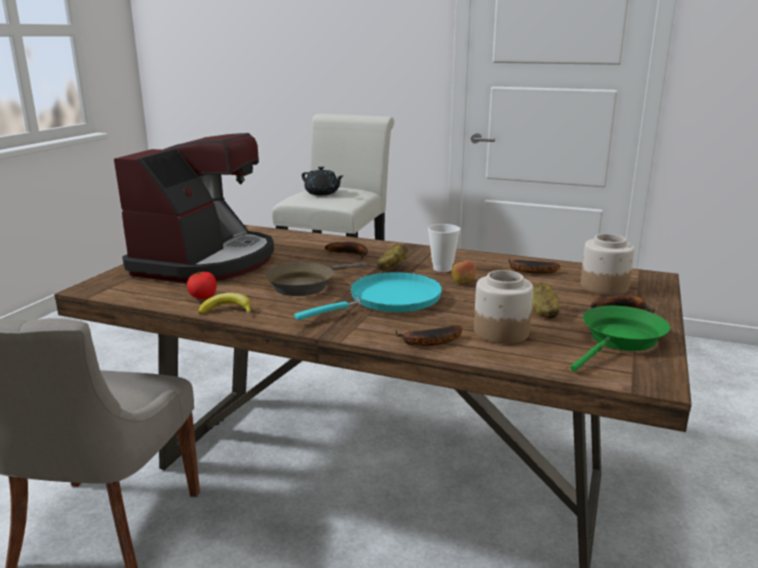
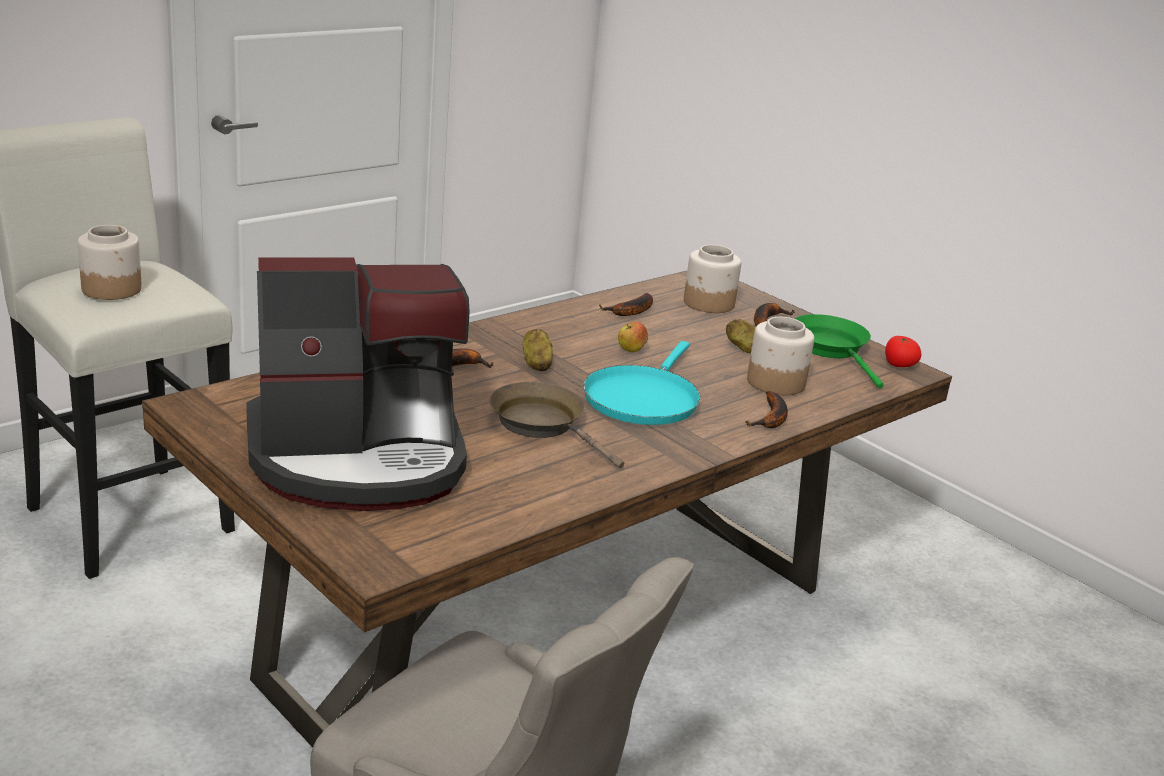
camera: 65 degrees left, 5 degrees up
(203, 297) = (517, 494): tomato -> tomato (899, 365)
(206, 261) = (359, 459): coffee machine -> coffee machine turned 120 degrees clockwise
(227, 310) = (582, 490): banana -> none
(305, 285) = (543, 425): brown frying pan -> brown frying pan turned 150 degrees clockwise
(322, 193) = (112, 289): black teapot -> jar
(389, 300) = (643, 399): turquoise frying pan -> turquoise frying pan turned 150 degrees counterclockwise
(442, 269) = (574, 343): cup -> none

